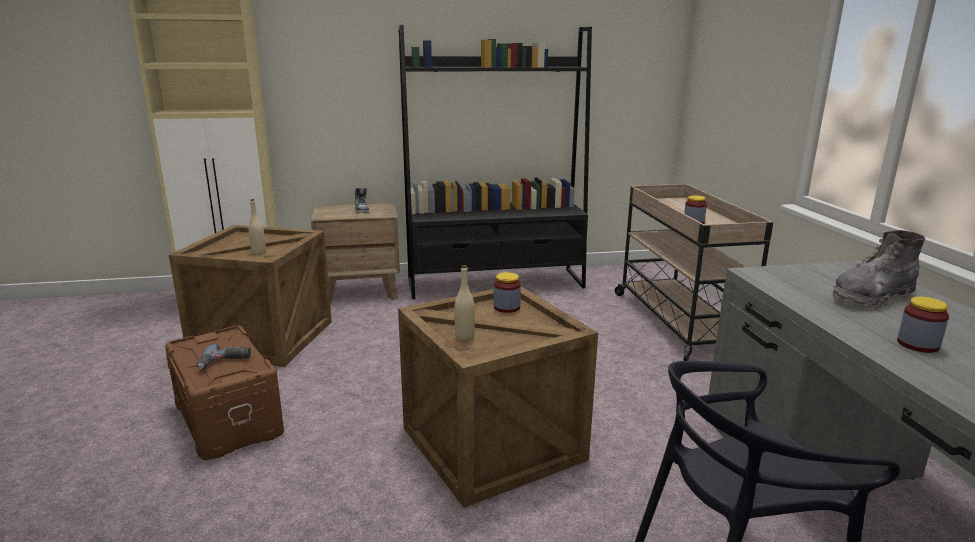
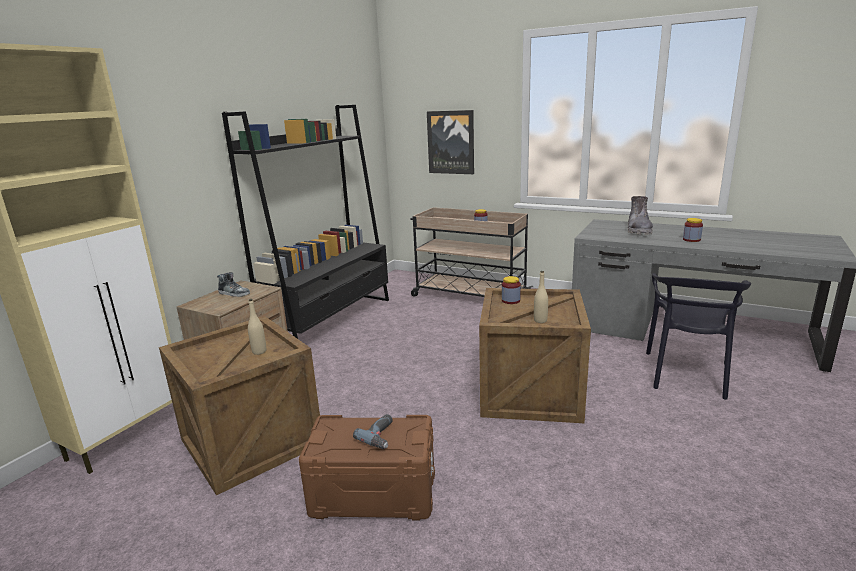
camera: 50 degrees left, 0 degrees up
(739, 93) = (451, 142): none -> picture

